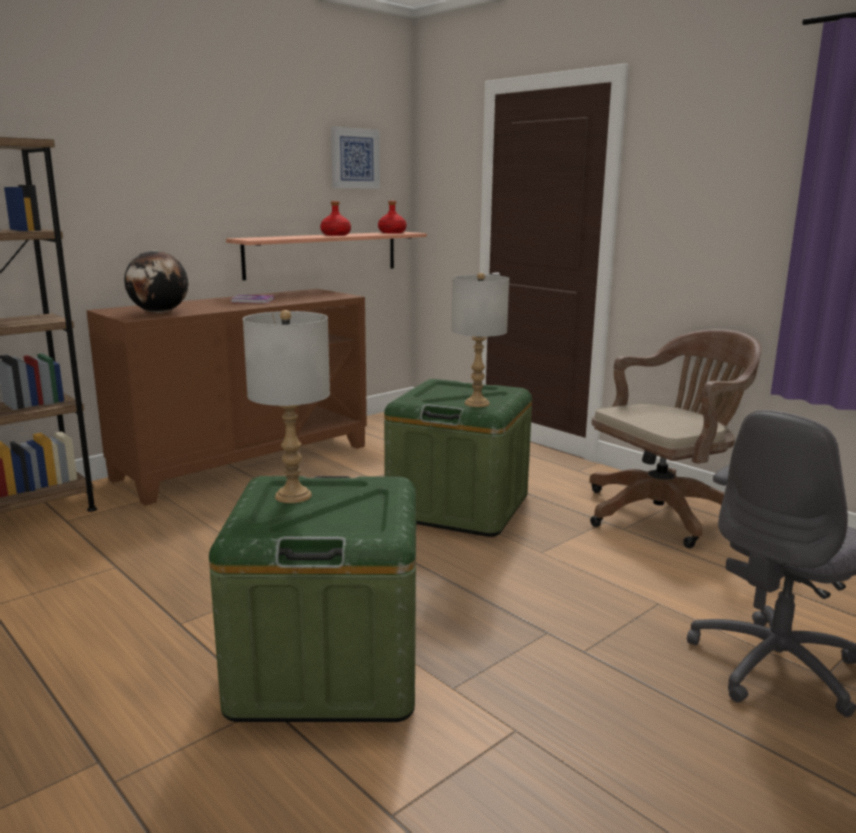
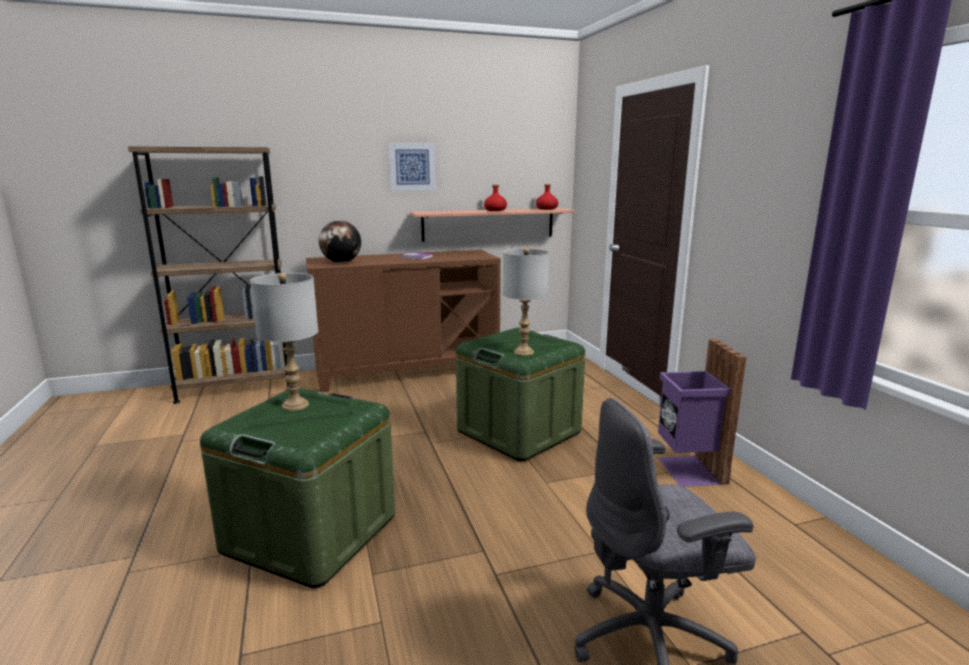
camera: 25 degrees right, 0 degrees up
(355, 158) = (519, 152): picture -> picture (412, 166)
(664, 512) = (688, 470): brown office chair -> purple trash can

